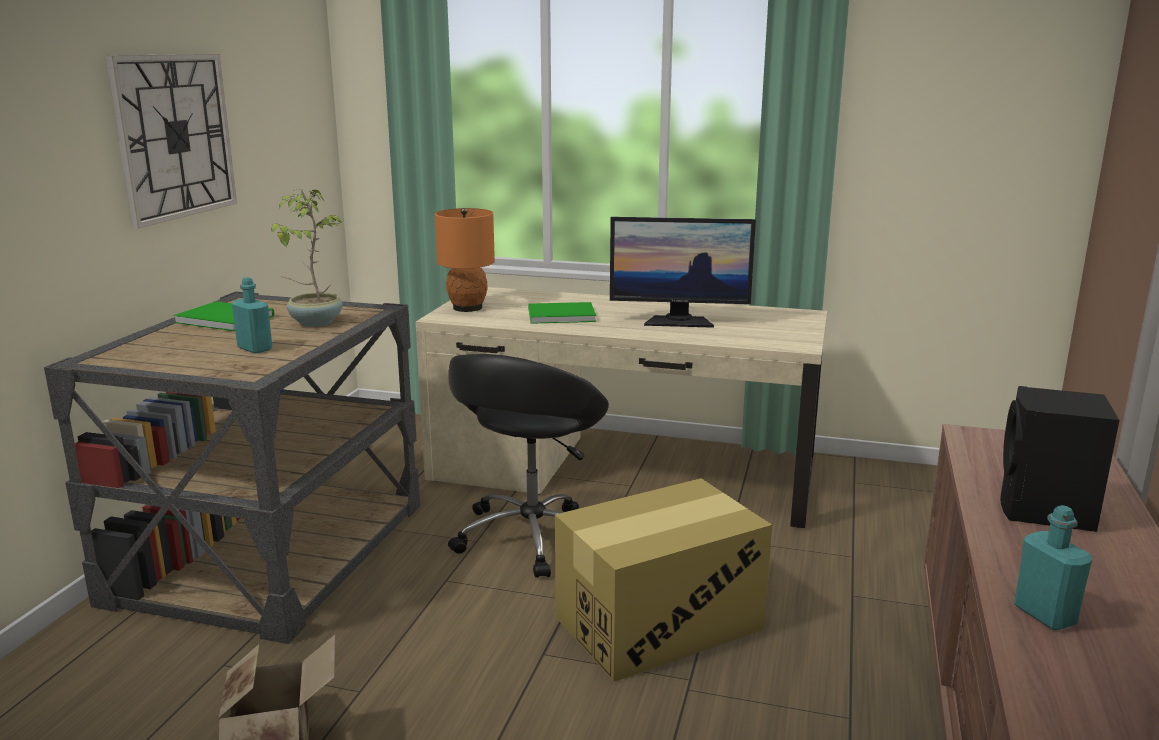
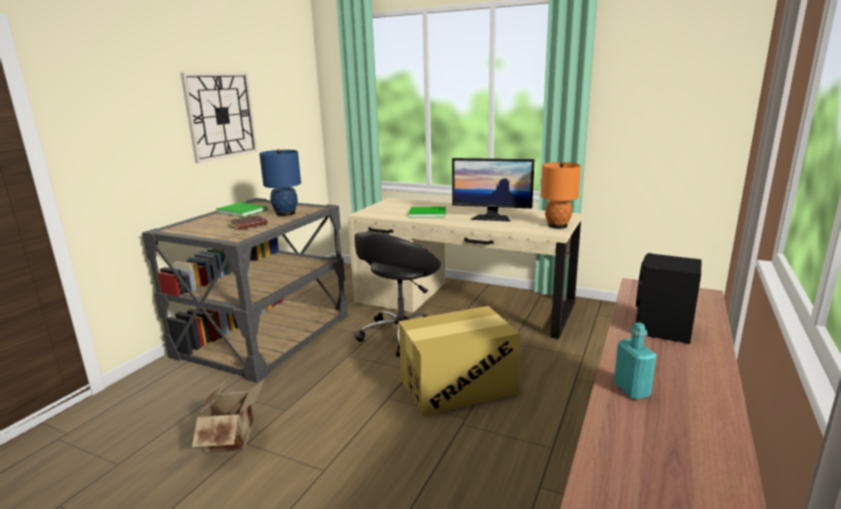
camera: 10 degrees right, 0 degrees up
(255, 349) = (248, 226): turquoise bottle -> brown book
(315, 322) = (286, 213): potted plant -> blue table lamp
(467, 308) = (378, 209): orange table lamp -> orange table lamp (557, 226)

